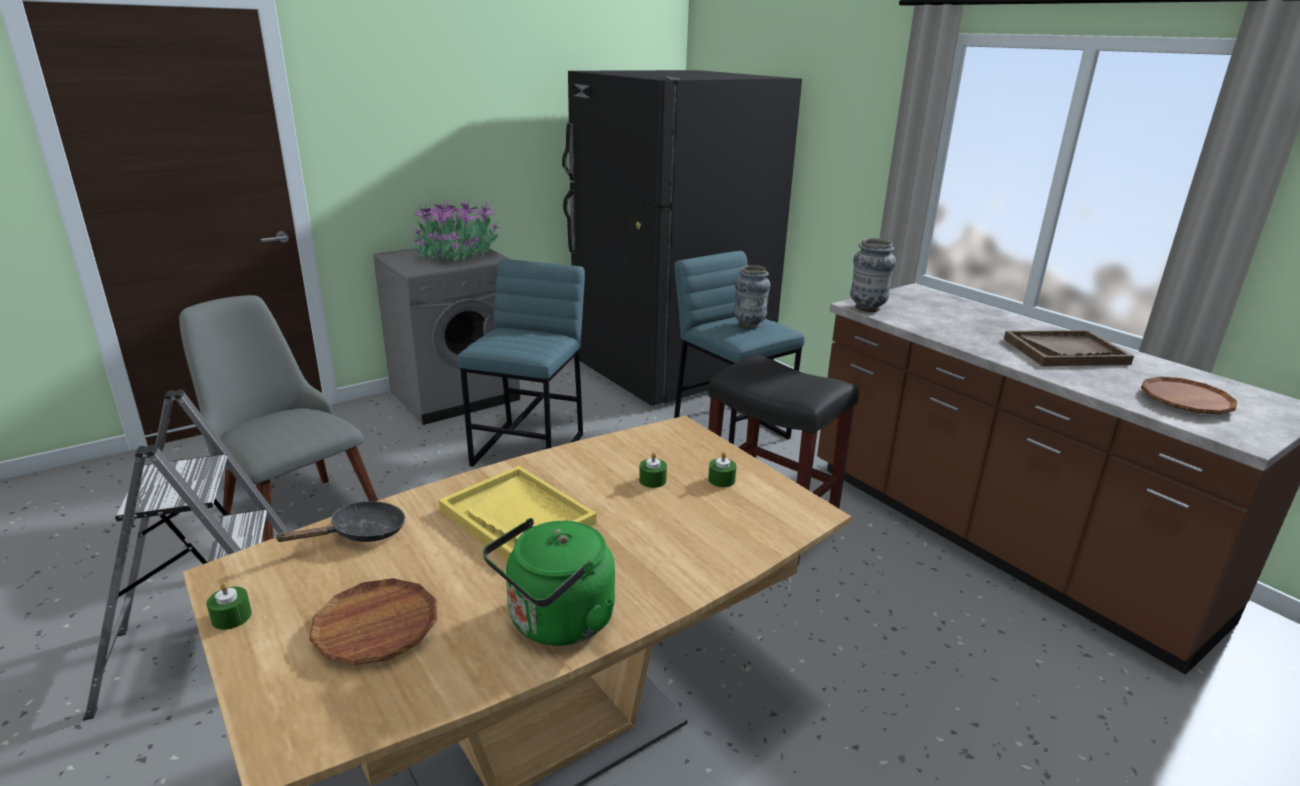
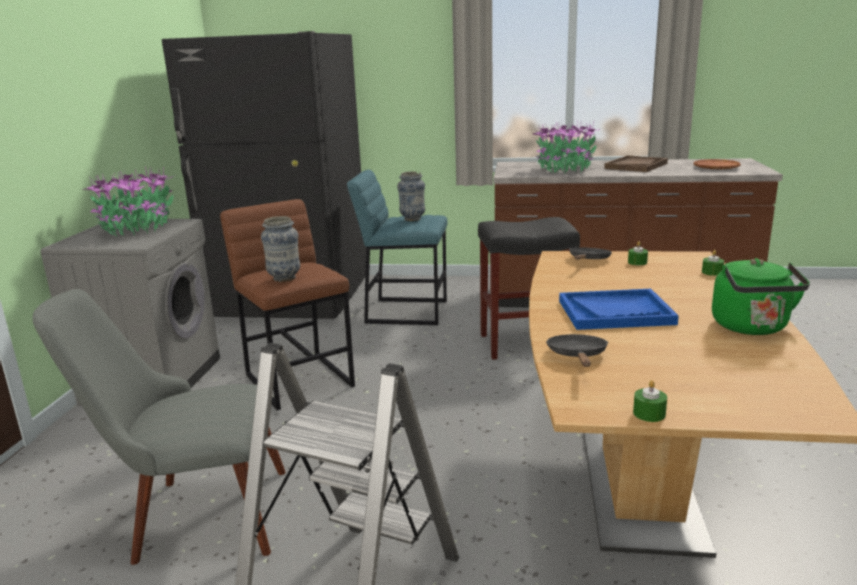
camera: 45 degrees left, 5 degrees down
(376, 627) = (711, 372): brown plate -> none
(517, 517) = (615, 312): yellow tray -> blue tray
(529, 448) = (298, 379): blue stool -> brown stool
(652, 480) = (615, 275): green candle -> green candle (712, 272)
(687, 449) = (588, 260): none -> black frying pan
(867, 308) = (516, 174): vase -> vase (284, 278)
(949, 322) = (565, 169): none -> potted plant

